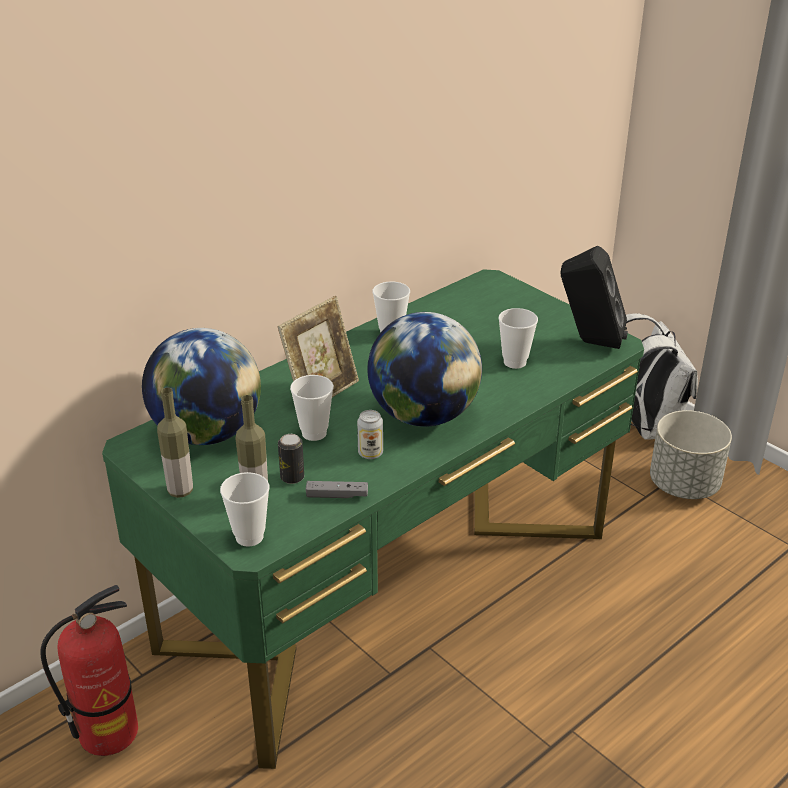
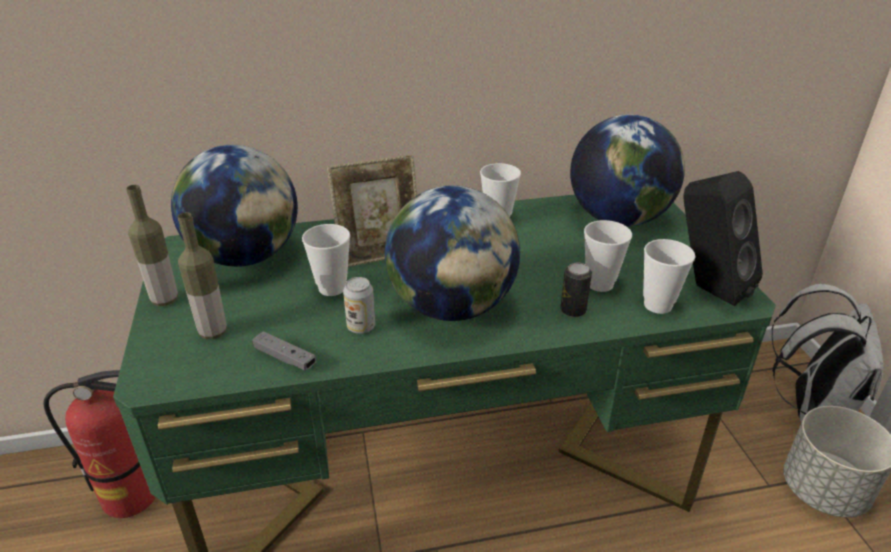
camera: 30 degrees right, 0 degrees up
(249, 537) = (164, 368): cup -> cup (658, 305)
(292, 477) = (266, 323): can -> can (573, 310)
(485, 304) = (618, 219): none -> globe

